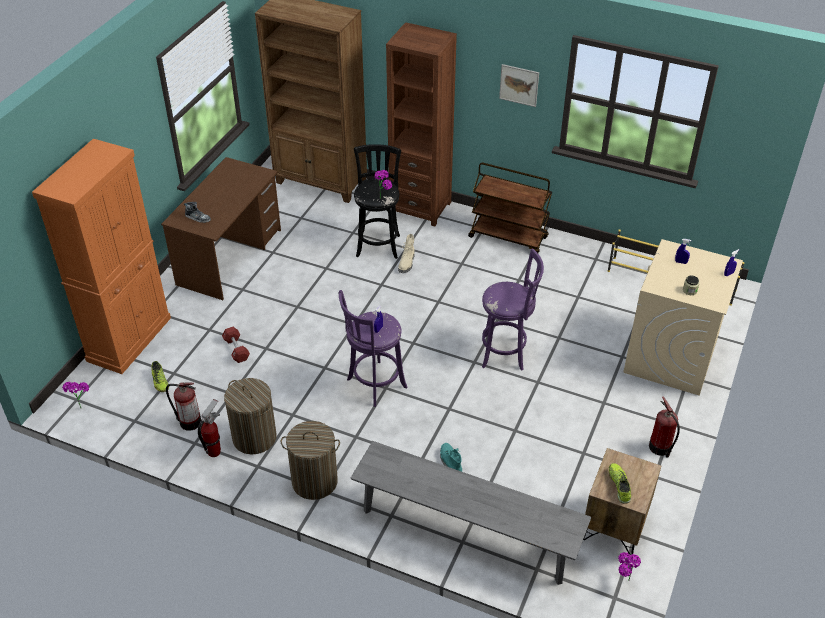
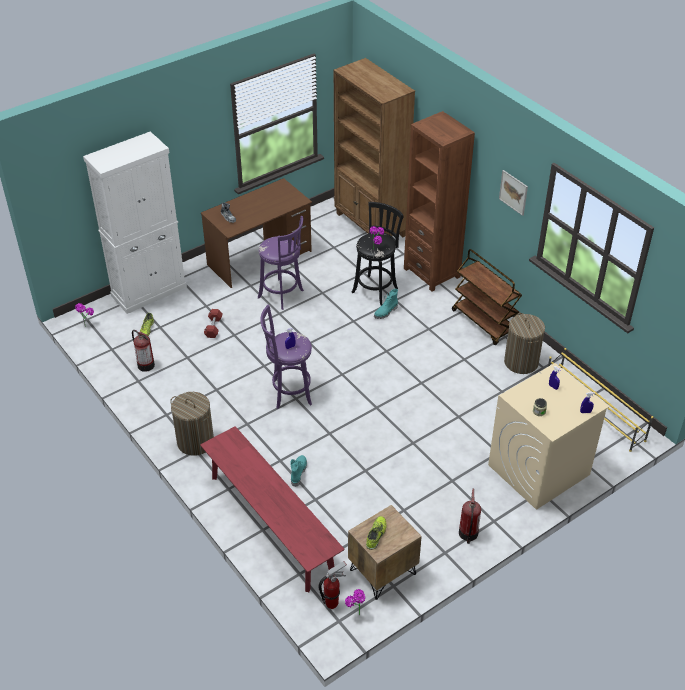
camera: 30 degrees right, 0 degrees up
(129, 339) = (149, 291): orange cabinet -> white cabinet
(214, 452) = (146, 392): fire extinguisher -> fire extinguisher (332, 603)
(254, 437) = (179, 394): laundry basket -> laundry basket (521, 362)
(407, 263) = (386, 312): beige boot -> turquoise boot
(466, 531) = (271, 524): grey bench -> red bench
(506, 352) = (407, 411): purple stool -> purple stool (282, 295)

